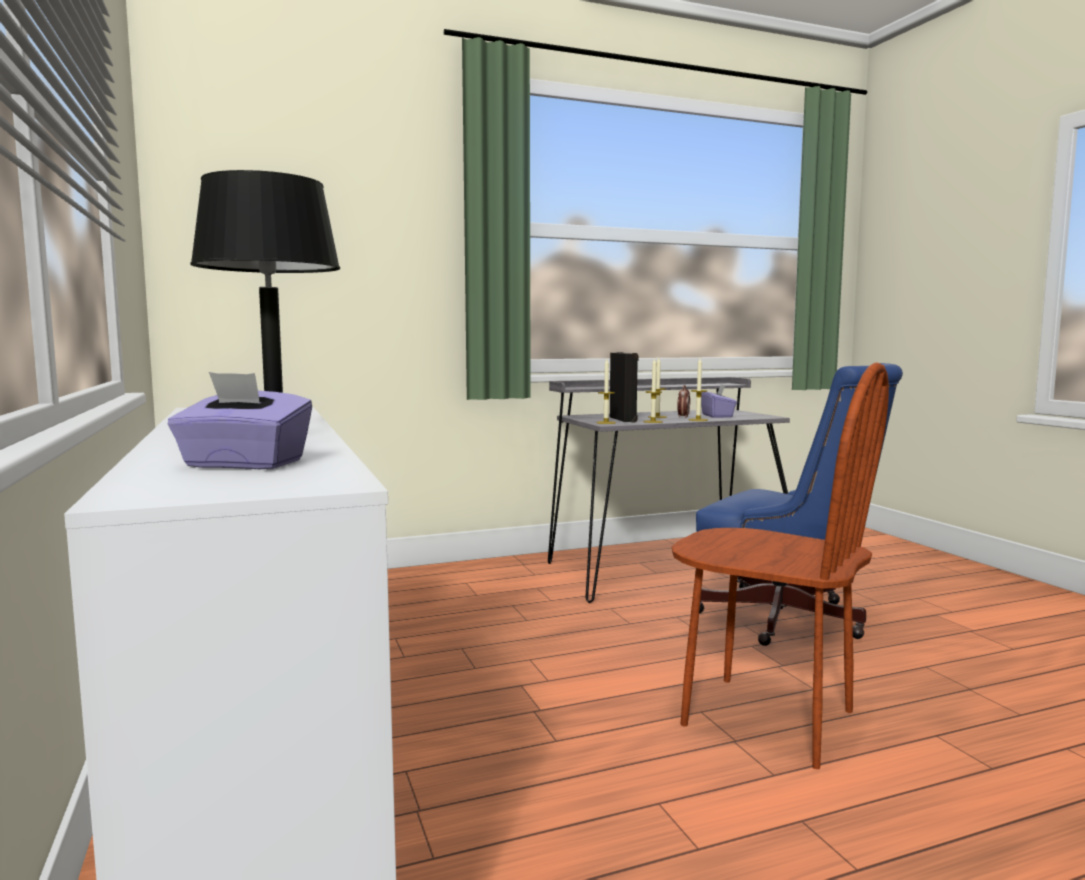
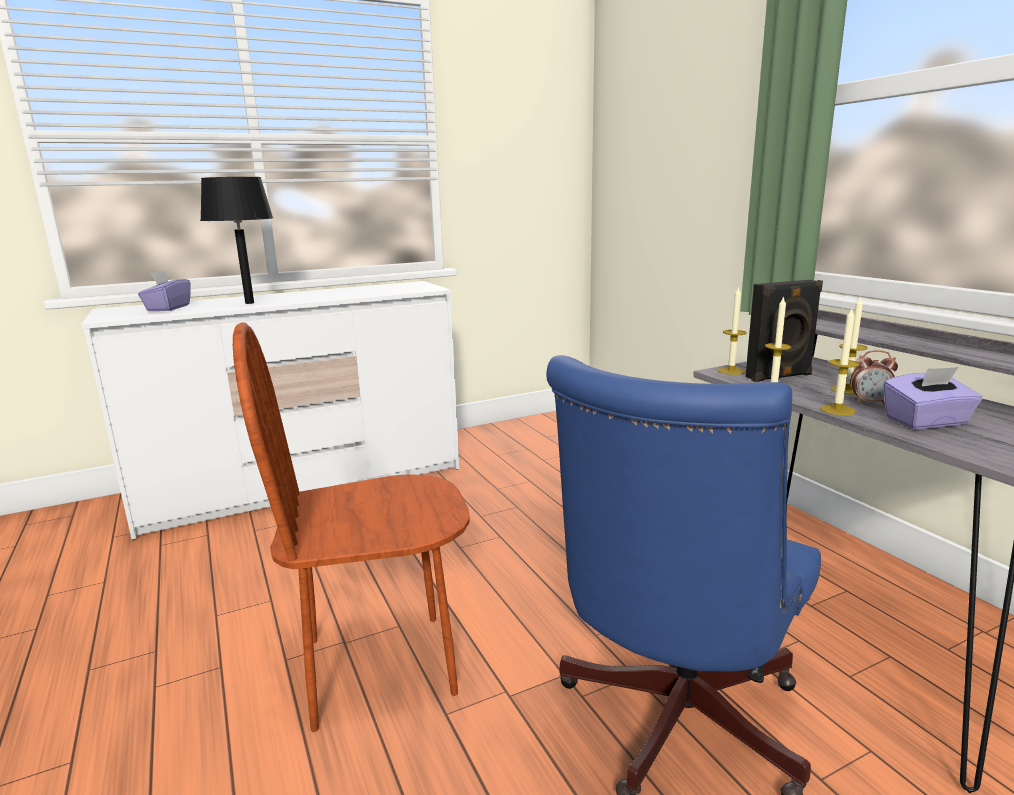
camera: 85 degrees right, 10 degrees up
(767, 718) = (380, 667): brown chair -> brown chair turned 45 degrees clockwise

